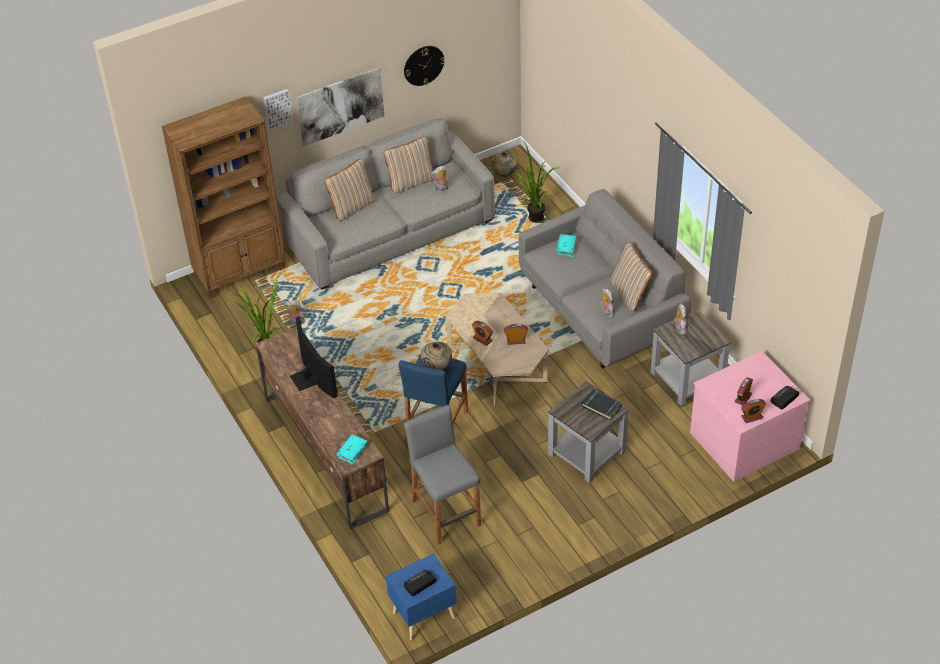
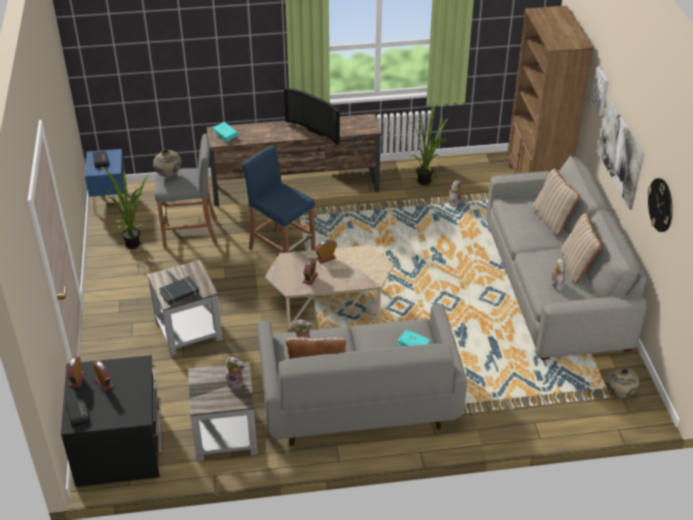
camera: 110 degrees right, 5 degrees down
(309, 378) = (318, 130): television -> television turned 45 degrees clockwise
(437, 367) = (286, 199): beige vase -> beige vase (169, 175)
(533, 220) = (528, 394): potted plant -> potted plant (131, 242)
(743, 439) = (120, 446): pink dresser -> black dresser

